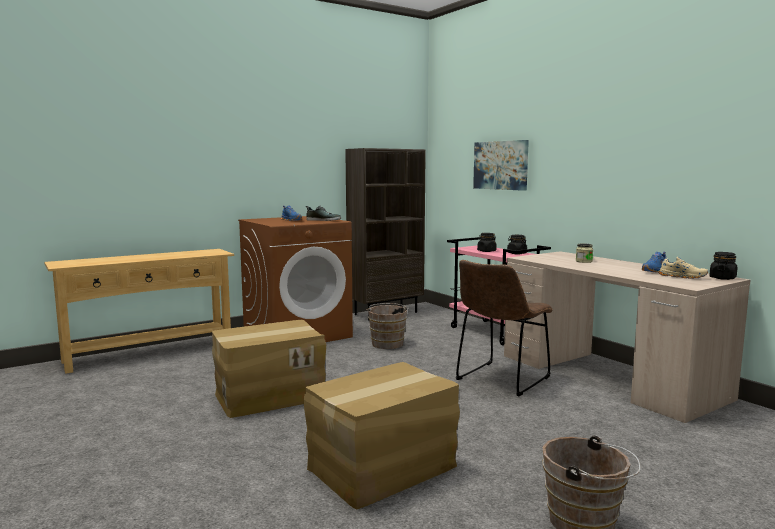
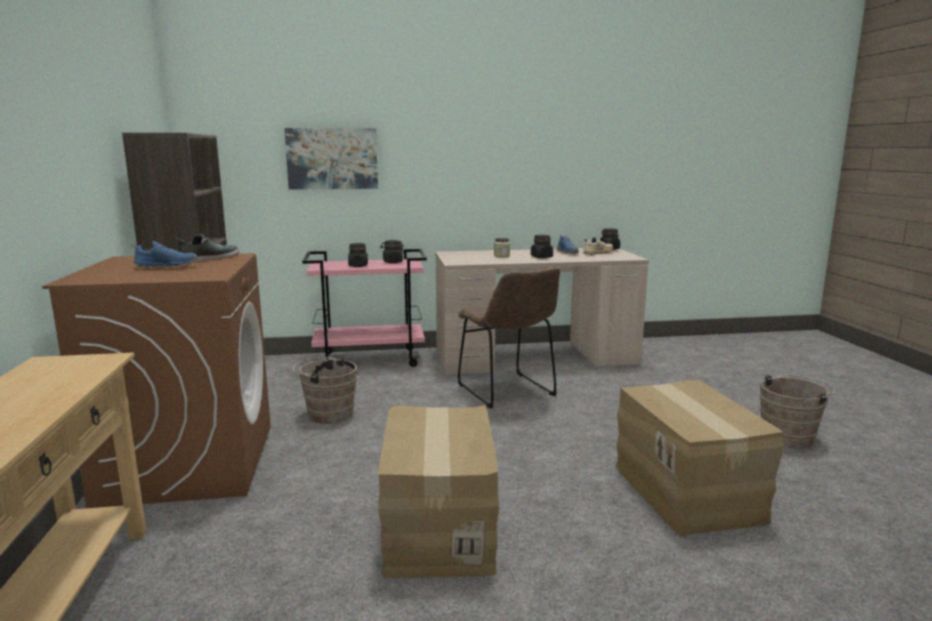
camera: 65 degrees left, 5 degrees up
(607, 268) = (541, 257): none -> black jar

